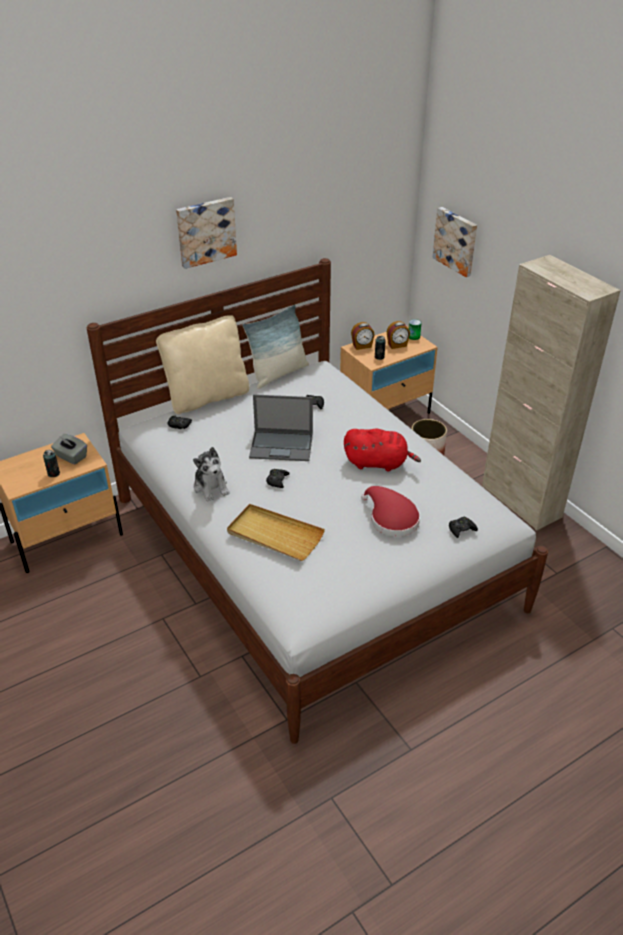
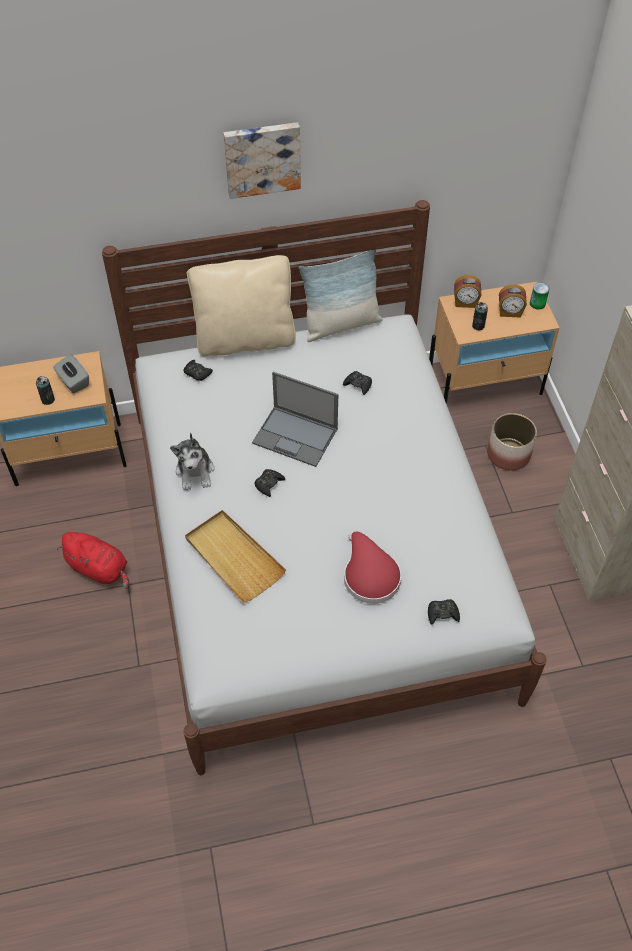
camera: 20 degrees right, 15 degrees up
(378, 463) = (393, 492): red plush toy -> red plush toy (100, 569)
(456, 241) = (601, 215): picture -> none

